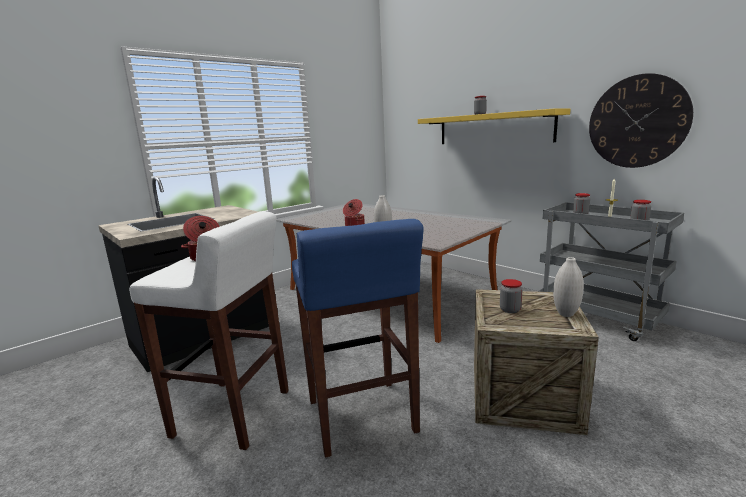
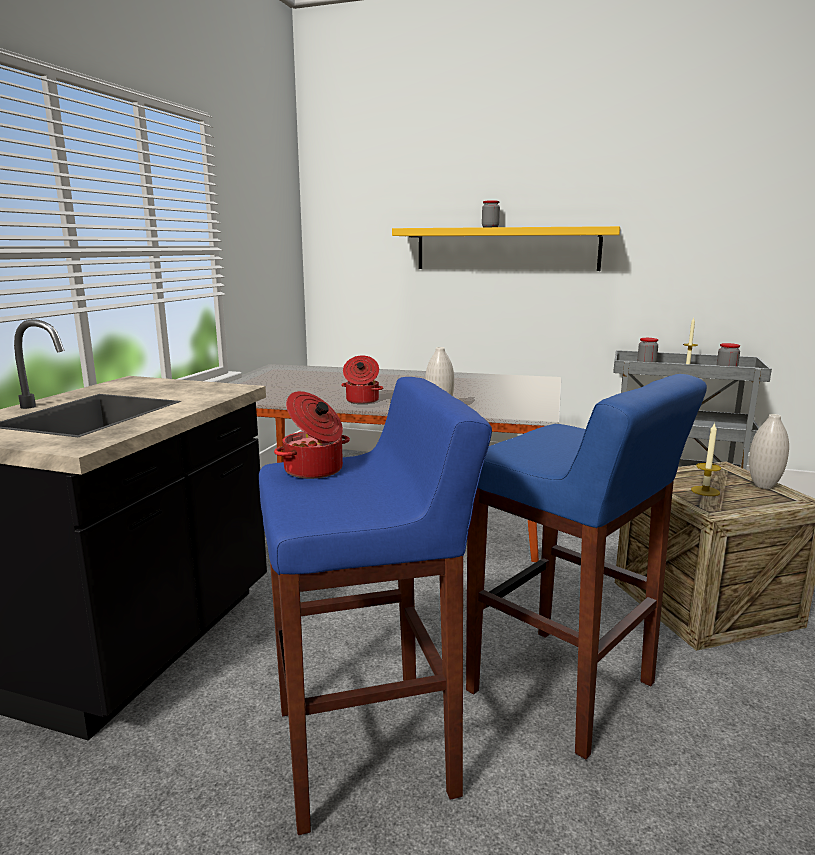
camera: 30 degrees left, 0 degrees up
(234, 413) = (368, 751): white stool -> blue stool
(510, 310) = (705, 491): jar -> candle
(637, 122) = (703, 249): wall clock -> none

